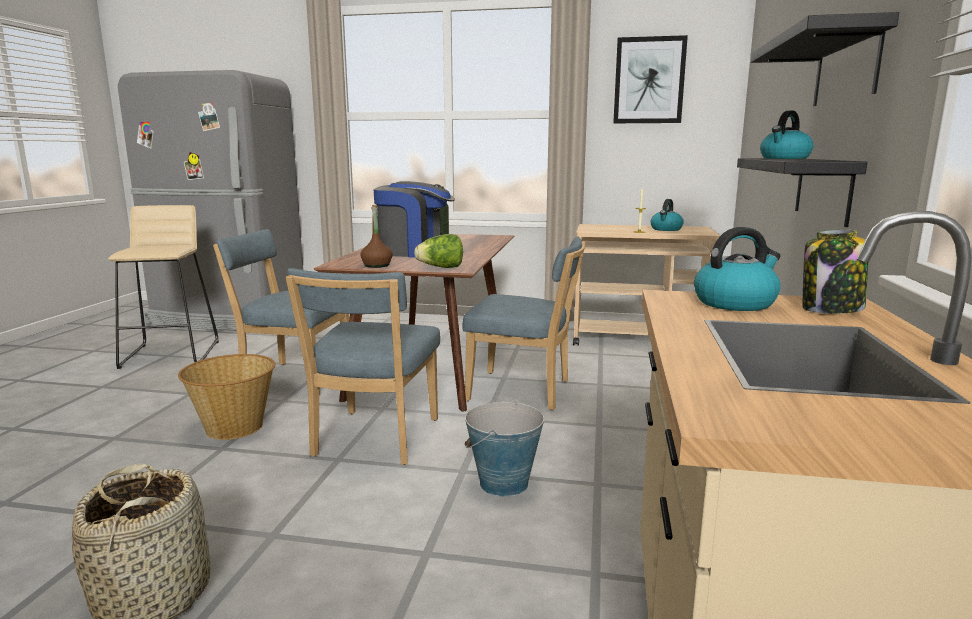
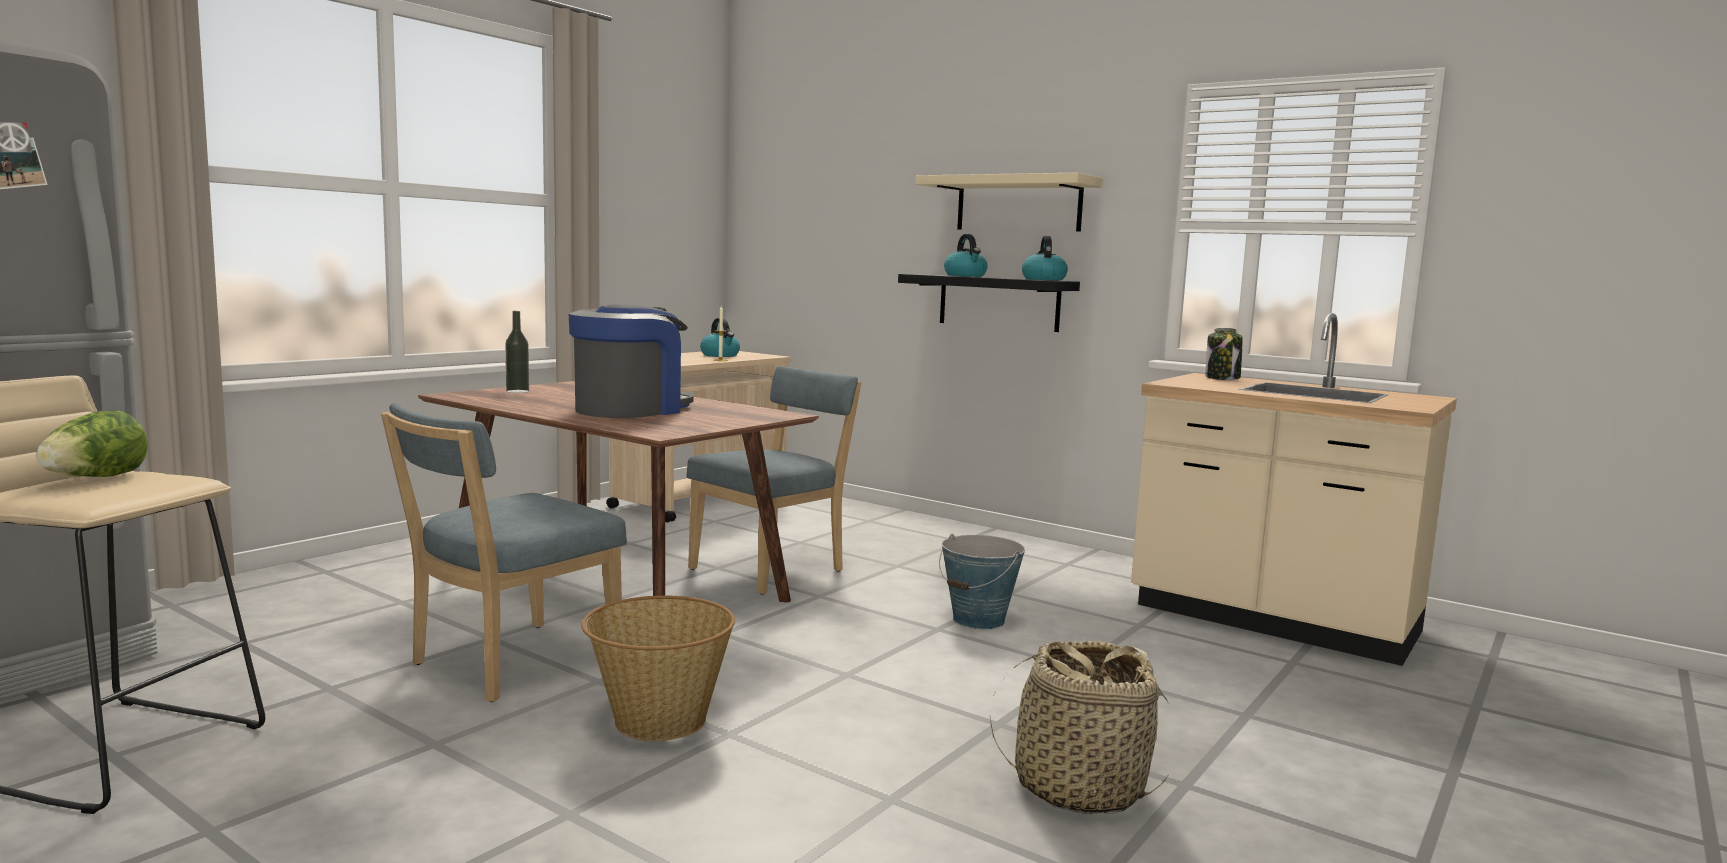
camera: 65 degrees left, 5 degrees down
(373, 440) = (815, 651): blue chair -> none
(377, 265) = (703, 426): brown bottle -> none
(441, 268) = (766, 416): lettuce -> lettuce (96, 478)
(649, 80) = (646, 167): picture -> none
(735, 303) = (1197, 381): kettle -> kettle (1043, 279)
(846, 68) = (1018, 204): black shelf -> beige shelf

